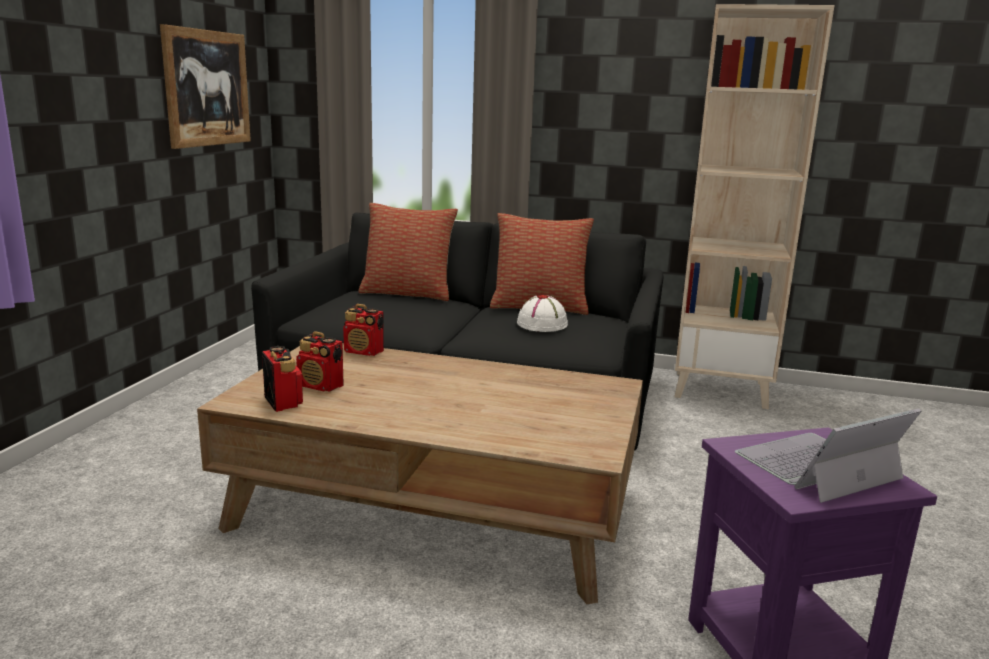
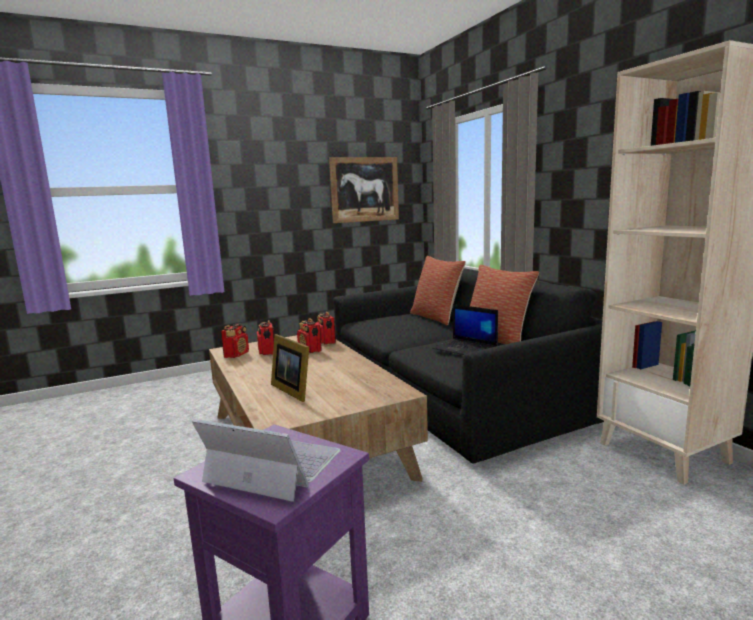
camera: 50 degrees right, 5 degrees down
(377, 368) = (310, 350): none -> radio
(509, 418) = (293, 390): none -> picture frame
(542, 324) = (466, 349): white hat -> laptop

